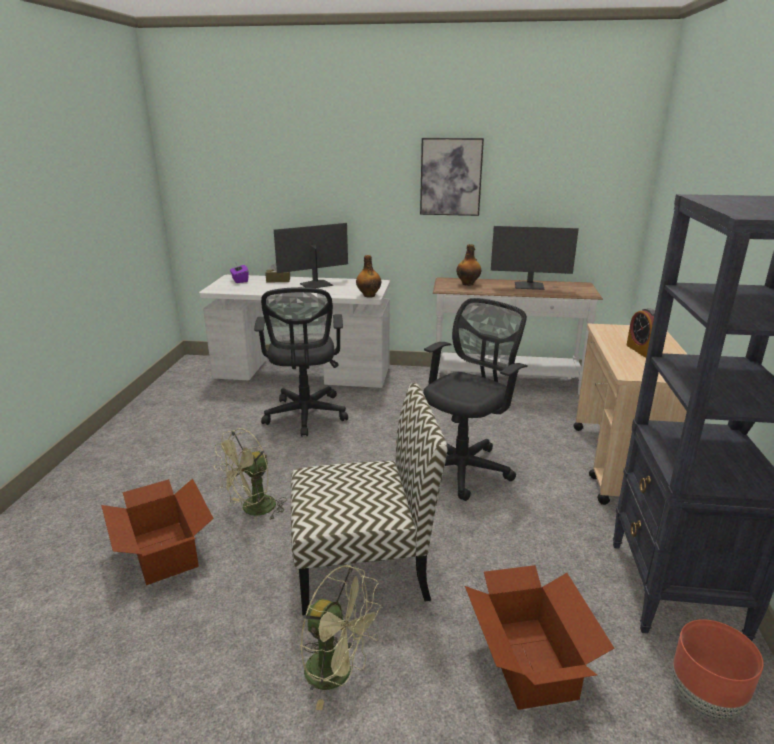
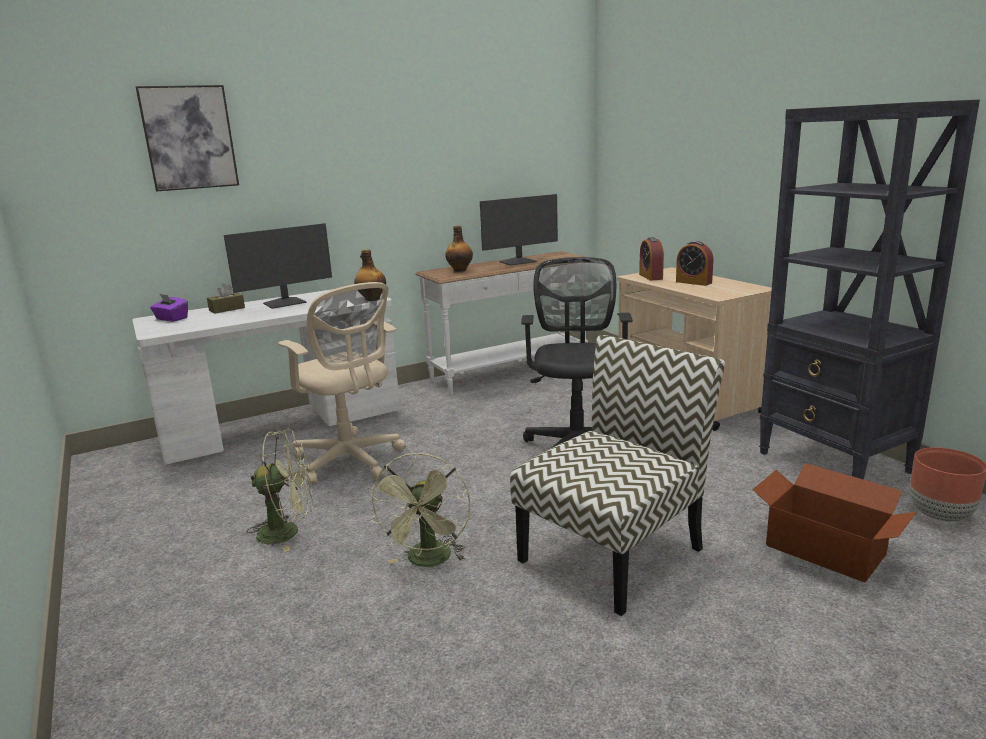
camera: 35 degrees left, 5 degrees down
(163, 553) = (386, 646): cardboard box -> none
(305, 416) = (351, 462): black office chair -> beige office chair
(315, 284) = (285, 303): monitor -> monitor turned 150 degrees counterclockwise
(338, 673) = (719, 637): green fan -> green fan (288, 532)
(451, 177) = (415, 155): picture -> picture (189, 138)
(616, 332) = (650, 277): none -> alarm clock

